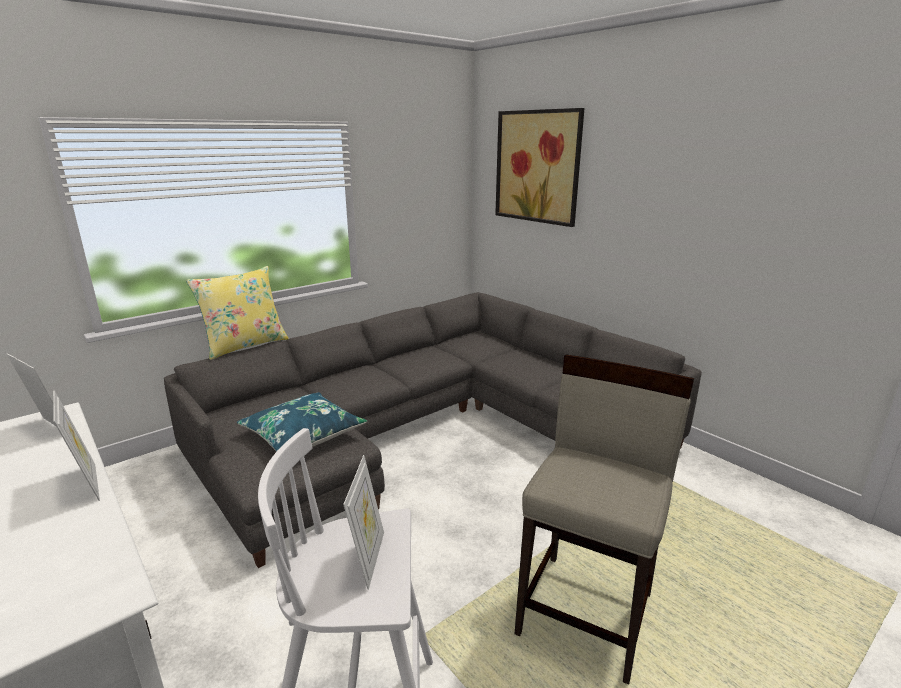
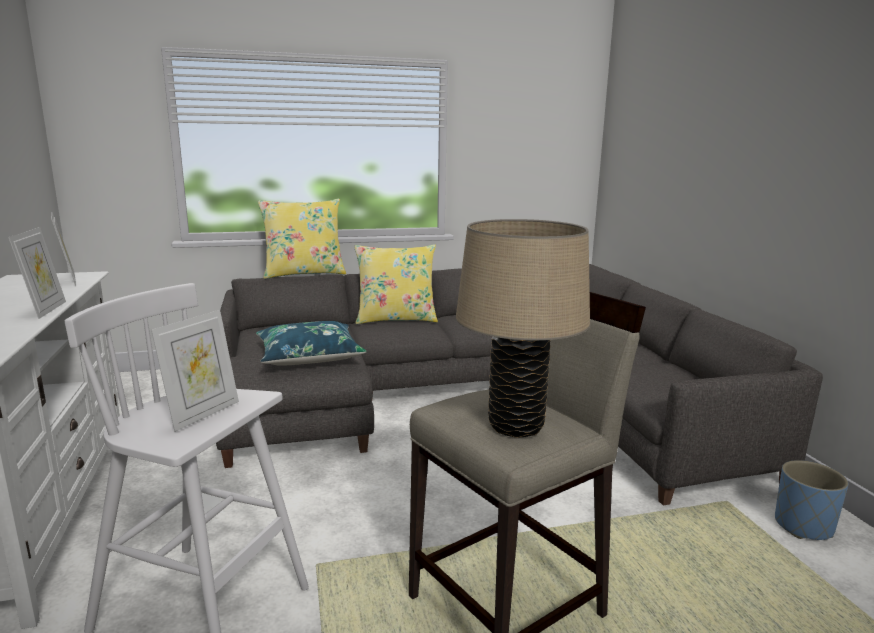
camera: 25 degrees right, 5 degrees down
(344, 373) = (396, 319): none -> yellow pillow
(537, 167) = (663, 110): picture -> none
(618, 488) = (515, 426): none -> beige table lamp
(706, 478) = (803, 526): none -> blue planter

